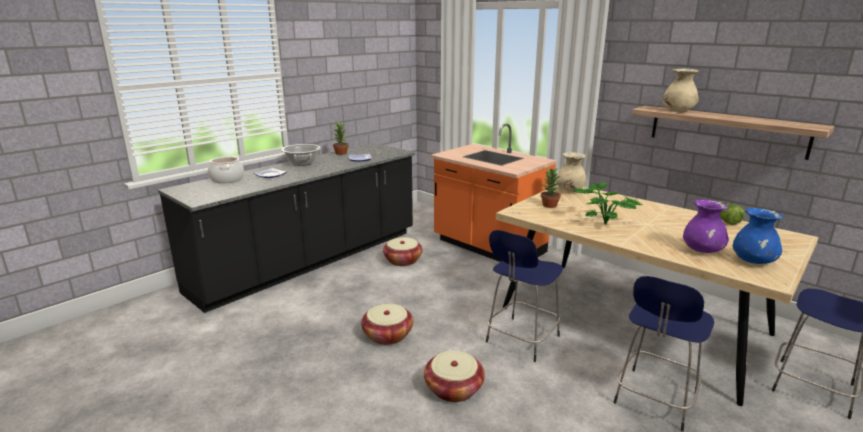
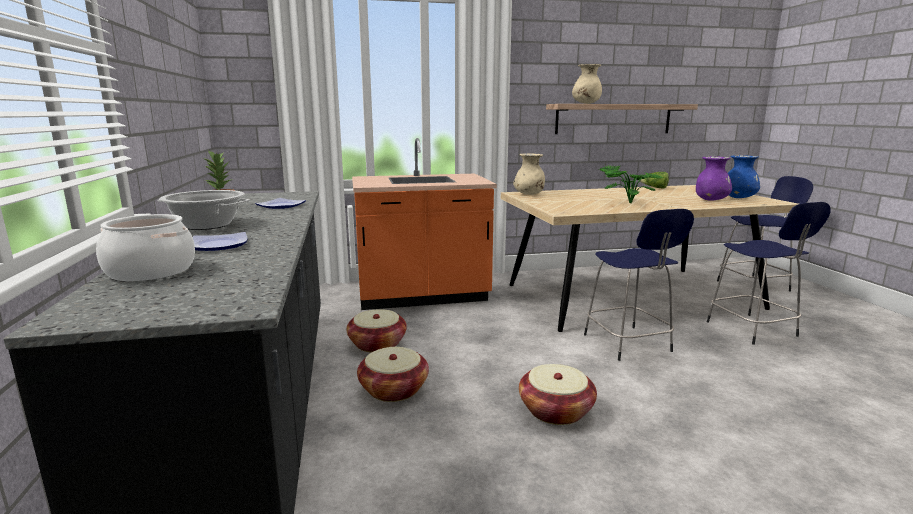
camera: 55 degrees left, 5 degrees down
(453, 388) = (702, 406): basket -> basket (393, 389)
(549, 205) = (560, 204): potted plant -> none

